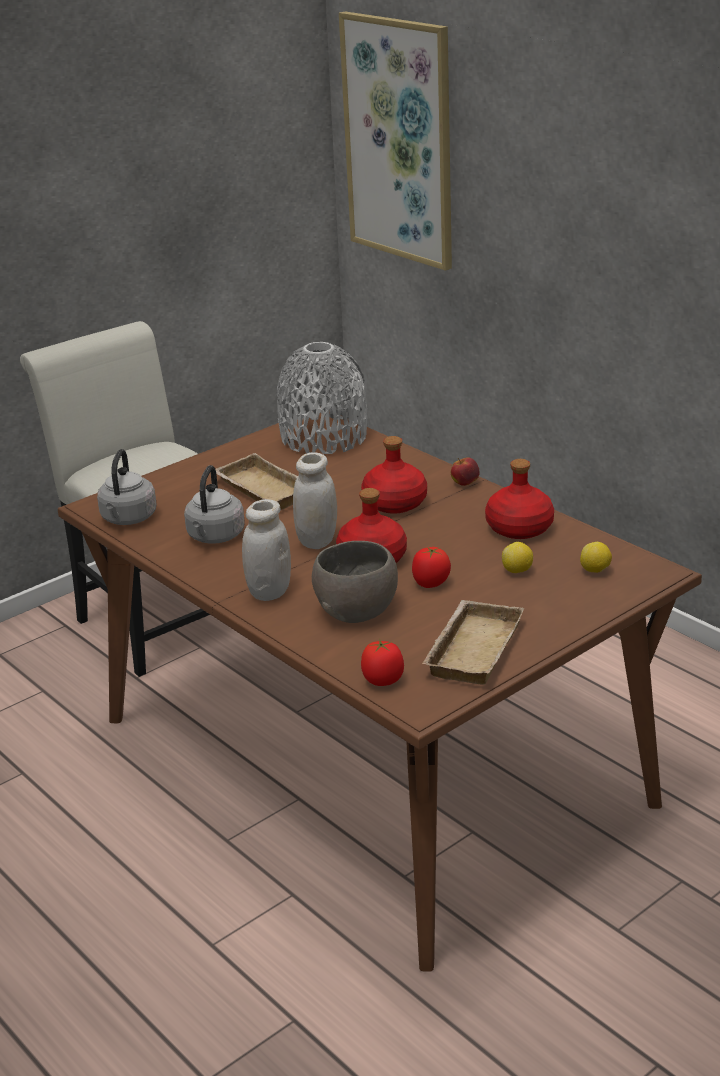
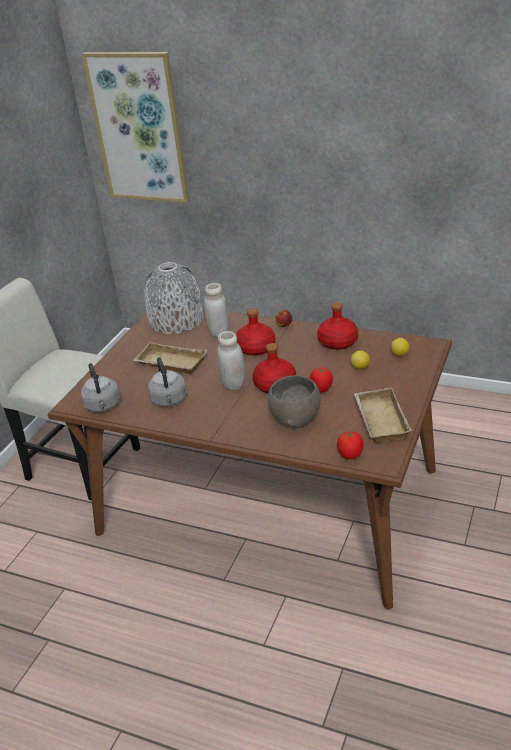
camera: 25 degrees left, 5 degrees up
(269, 592) = (235, 424): white jar -> white jar (218, 332)

